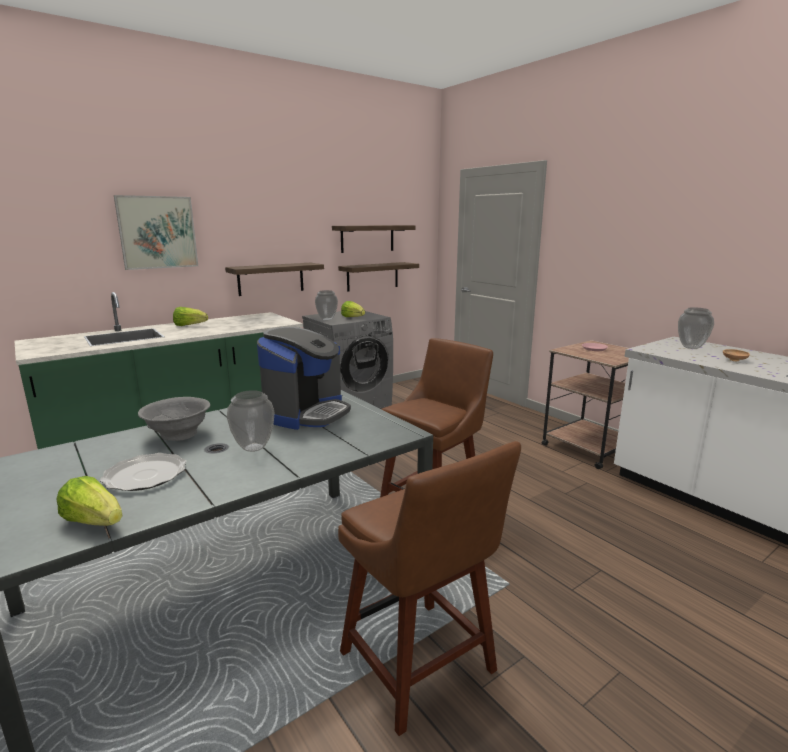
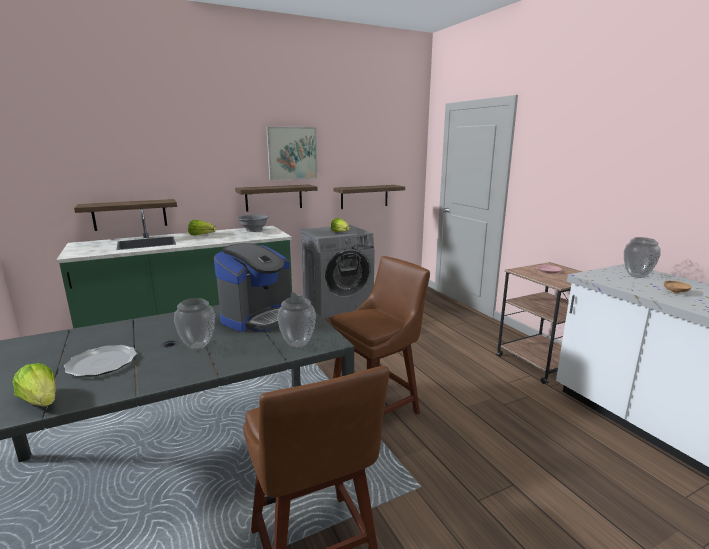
camera: 10 degrees right, 0 degrees up
(157, 232) = (180, 159): picture -> picture (292, 153)
(178, 435) = (147, 330): grey bowl -> grey bowl (254, 231)
(326, 319) = (317, 233): vase -> vase (297, 344)
(367, 238) = (360, 164): shelf -> shelf (130, 214)

